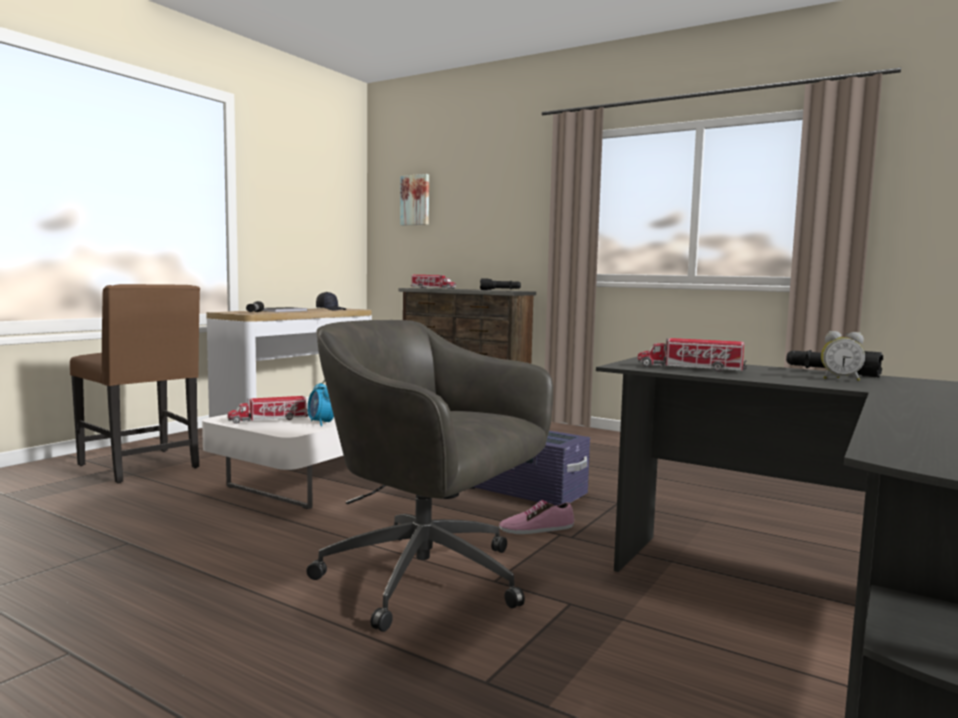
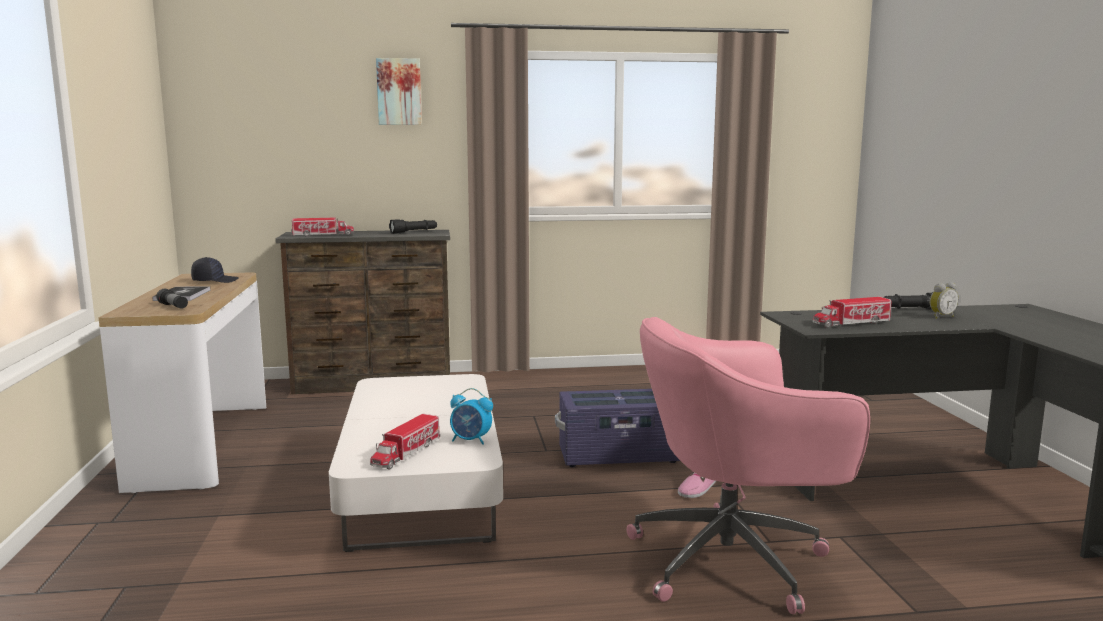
camera: 40 degrees left, 5 degrees up
(142, 466) = (159, 569): brown chair -> none
(416, 200) = (256, 115): picture -> picture (399, 92)
(429, 579) = (733, 560): grey office chair -> pink office chair

